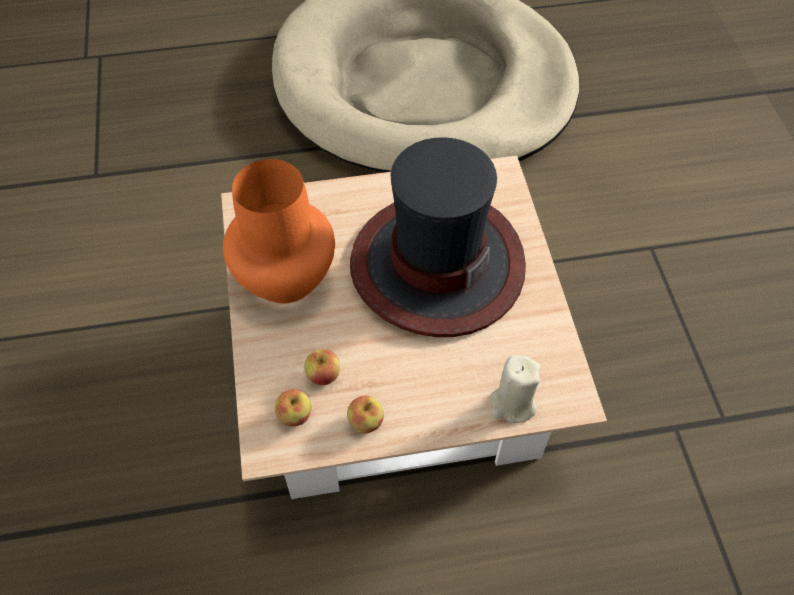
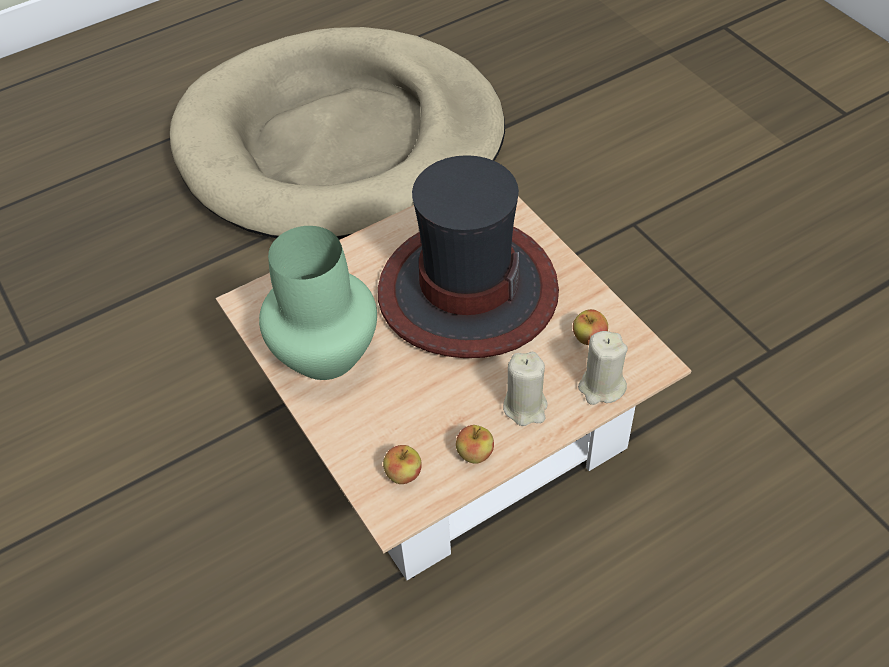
camera: 20 degrees left, 5 degrees down
(285, 279) = (327, 355): orange vase -> green vase
(323, 375) = (411, 428): apple -> apple (589, 338)
(433, 395) = (525, 407): none -> beige candle

